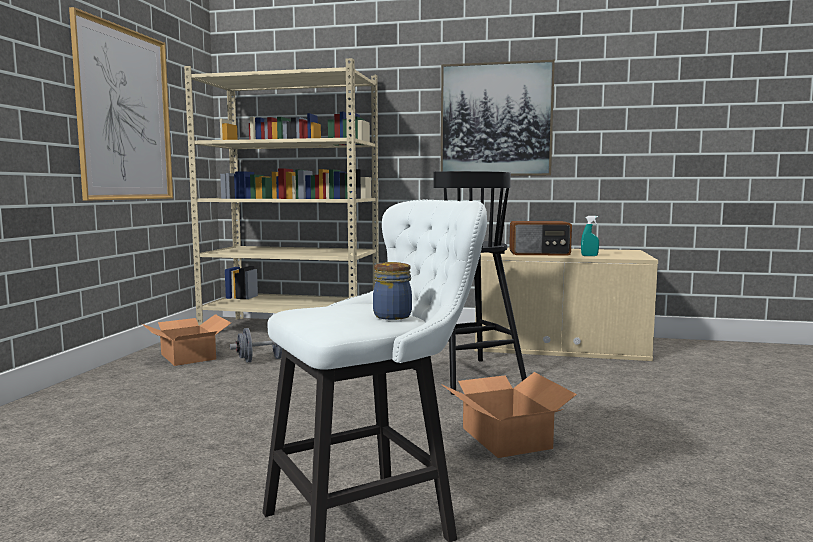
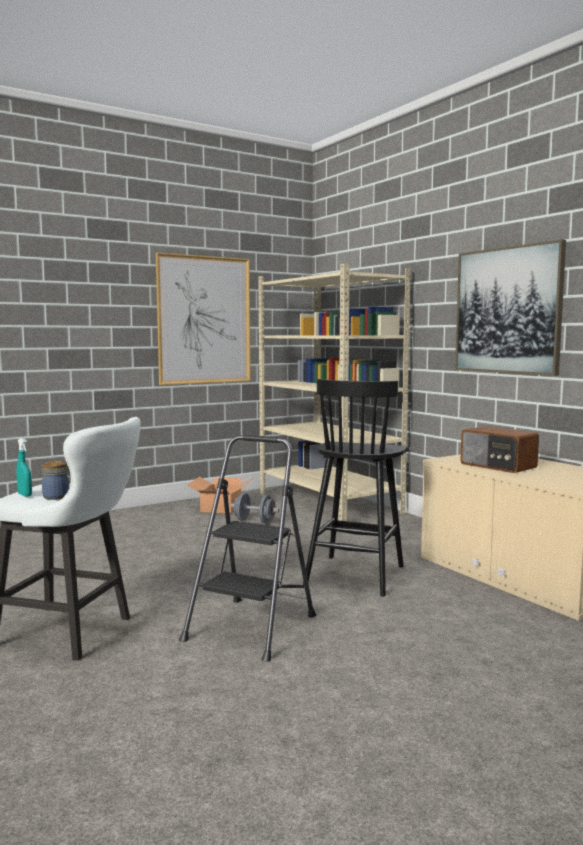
camera: 45 degrees right, 0 degrees up
(506, 437) = (253, 625): cardboard box -> black step ladder
(589, 256) = (533, 477): turquoise spray bottle -> turquoise spray bottle (25, 495)

